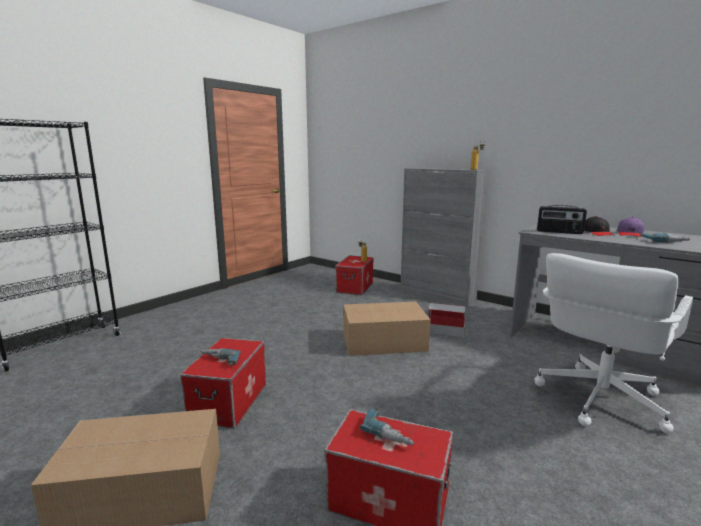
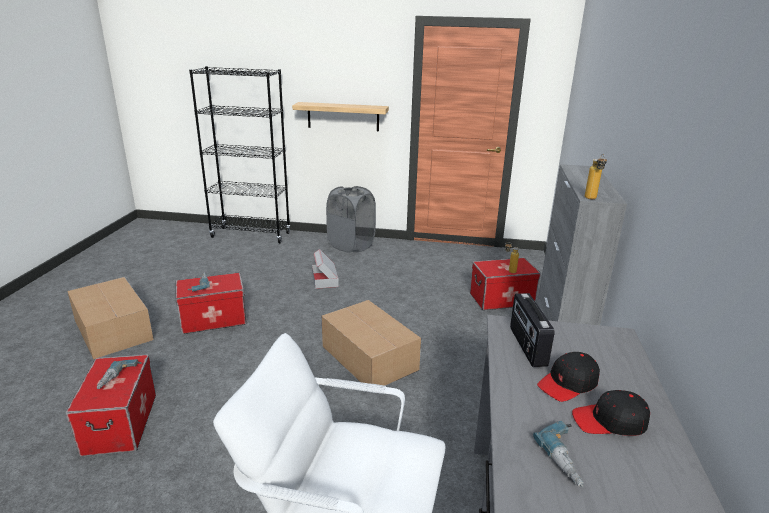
camera: 60 degrees right, 10 degrees up
(148, 176) = (343, 116): none -> shelf
(191, 308) = (351, 245): none -> grey laundry basket
(445, 330) = (441, 392): cardboard box -> cardboard box (325, 279)
(630, 233) = (609, 421): purple cap -> black cap

